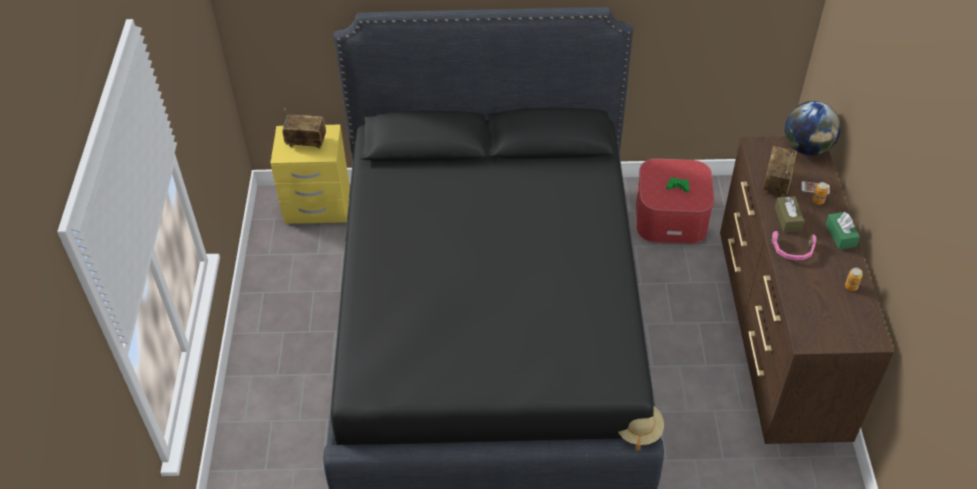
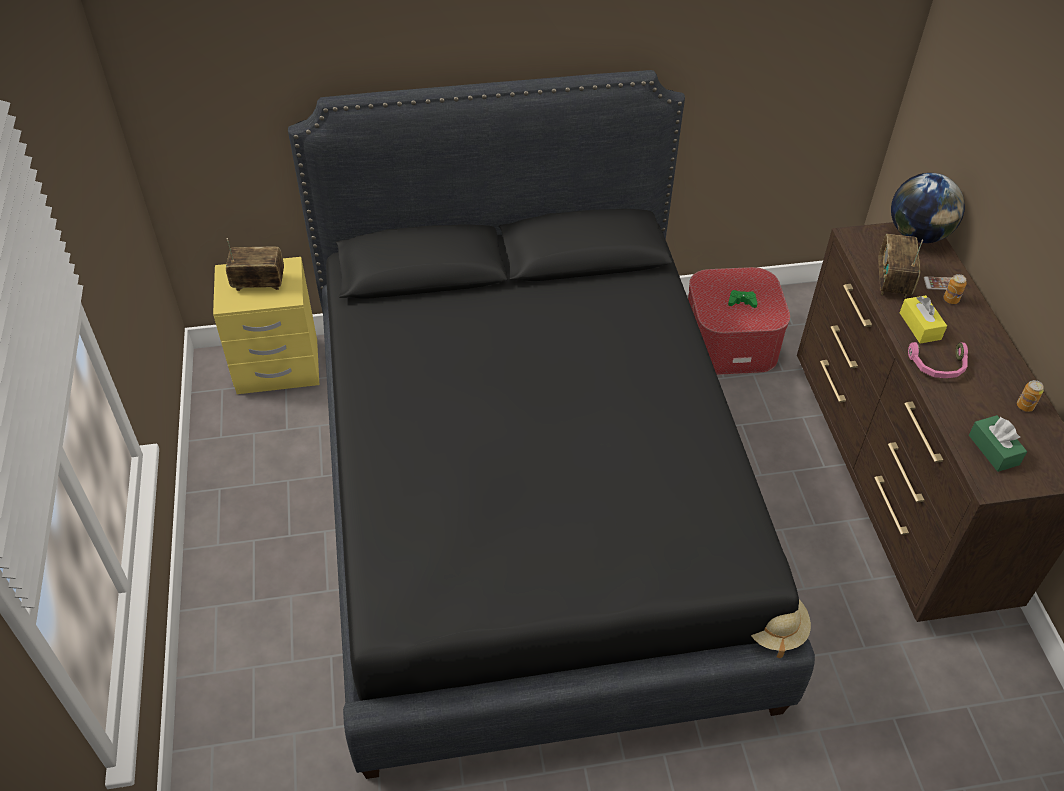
camera: 10 degrees left, 0 degrees up
(787, 219) = (920, 326): brown tissue box -> yellow tissue box
(840, 235) = (991, 341): green tissue box -> green tissue box (993, 450)

